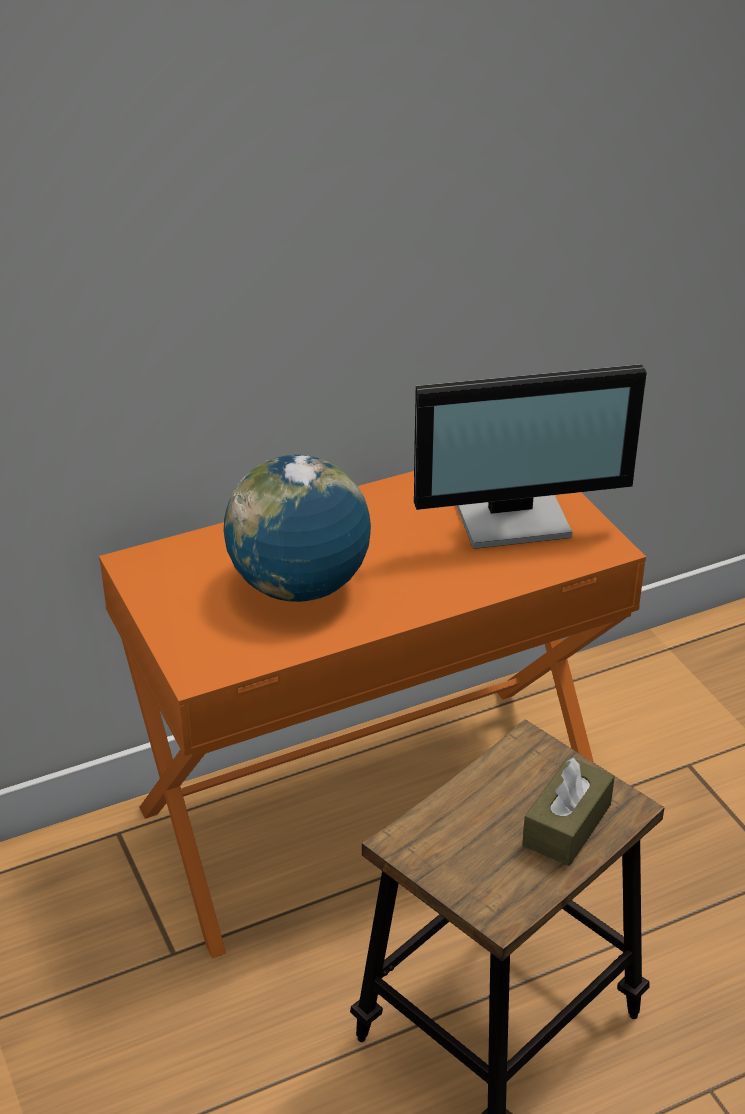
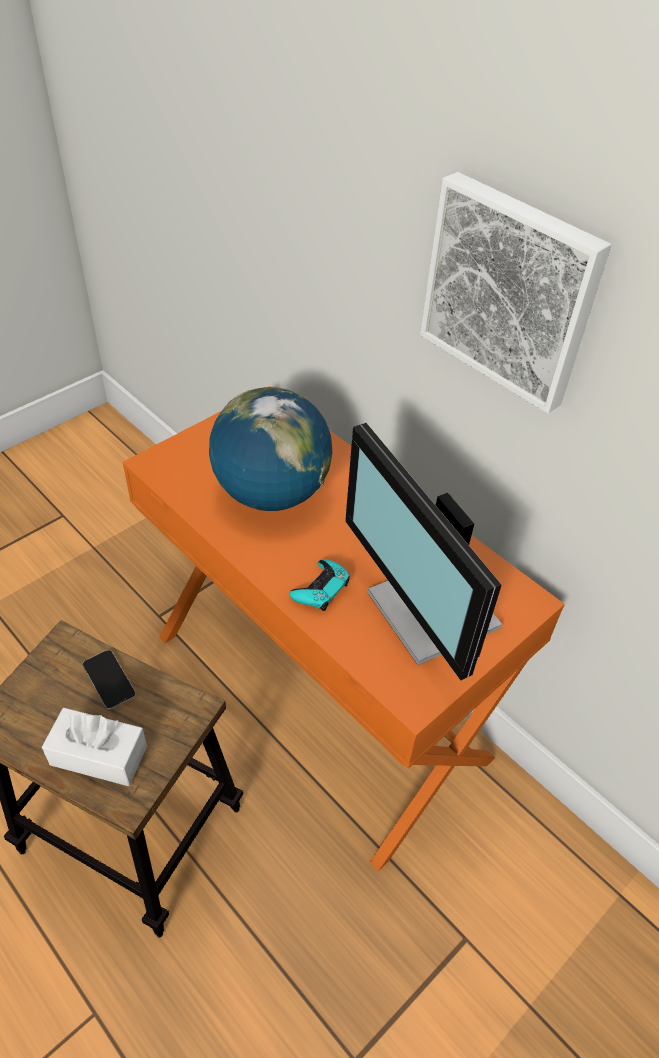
camera: 70 degrees right, 10 degrees up
(391, 213) = (510, 291): none -> picture
(457, 577) = (321, 589): none -> turquoise game controller
(466, 809) = (109, 680): none -> phone
(567, 825) = (98, 755): brown tissue box -> white tissue box

